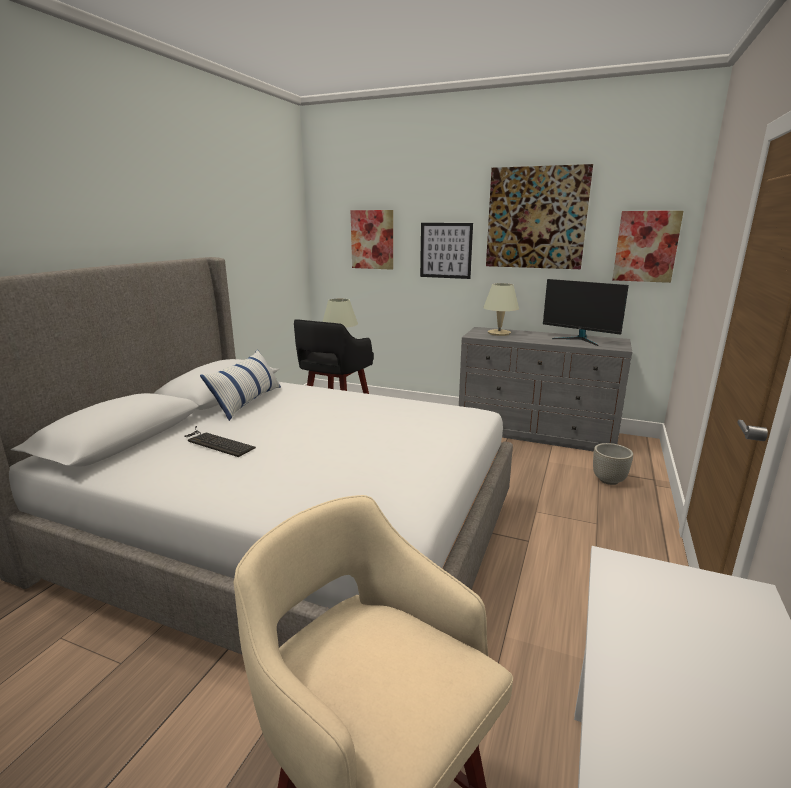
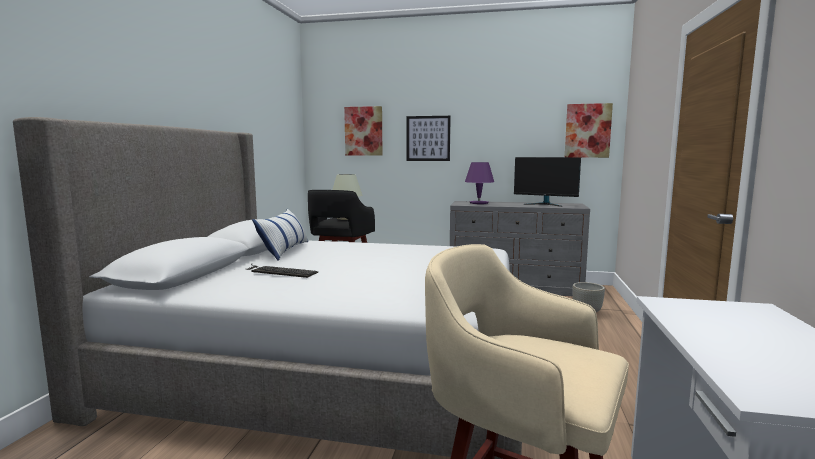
camera: 10 degrees left, 10 degrees down
(499, 333) = (478, 203): beige table lamp -> purple table lamp
(536, 218) = (501, 111): picture -> none

